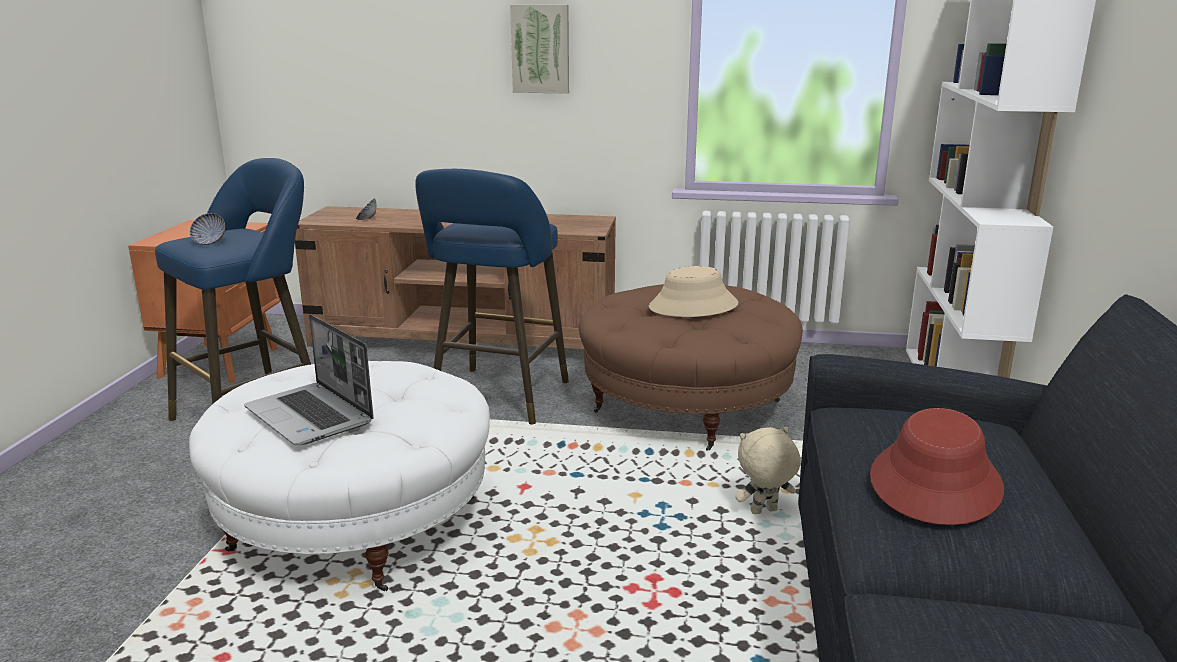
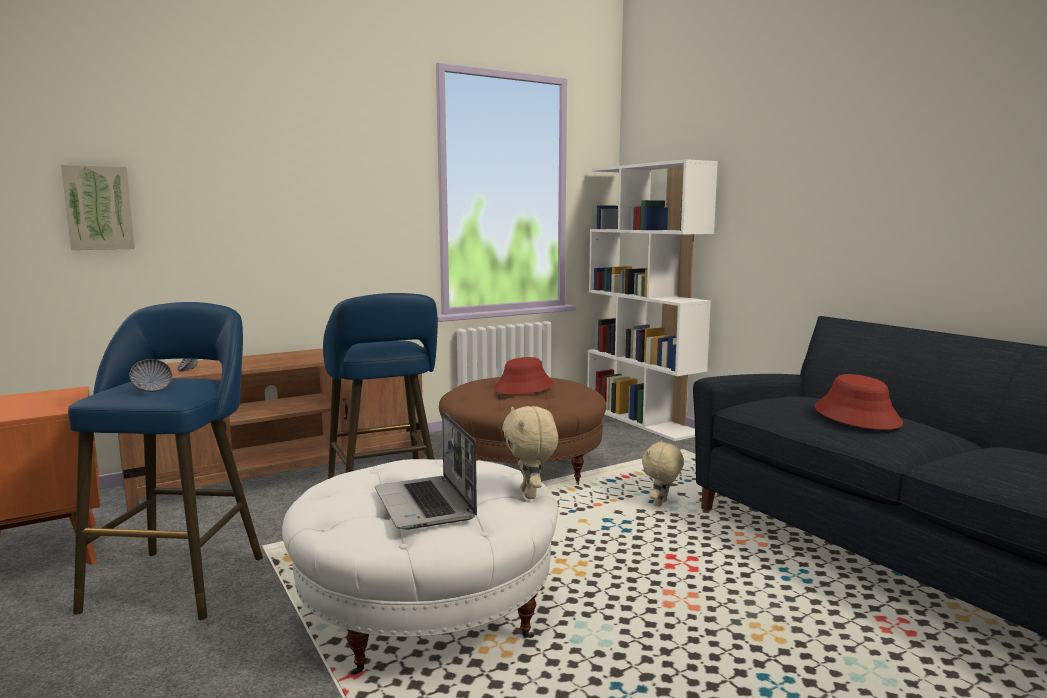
camera: 40 degrees left, 10 degrees down
(311, 416) = (426, 505): laptop -> laptop turned 60 degrees clockwise
(419, 439) = (530, 494): none -> beige plush toy
(541, 49) = (326, 210): picture -> picture (99, 208)
(693, 306) = (524, 387): beige hat -> red hat

